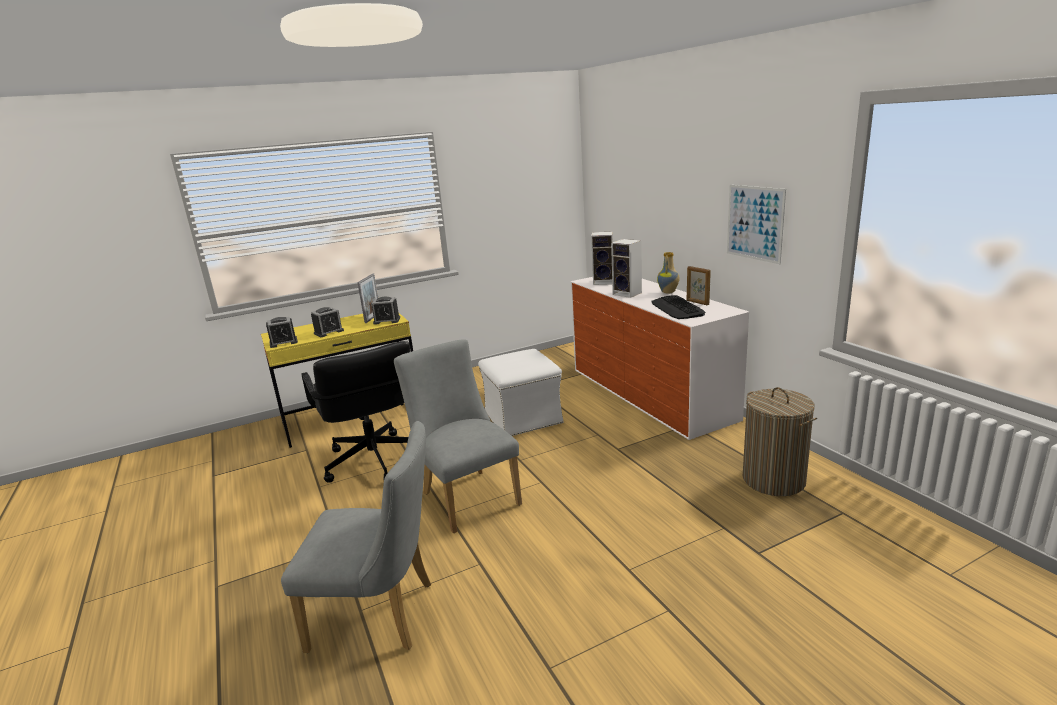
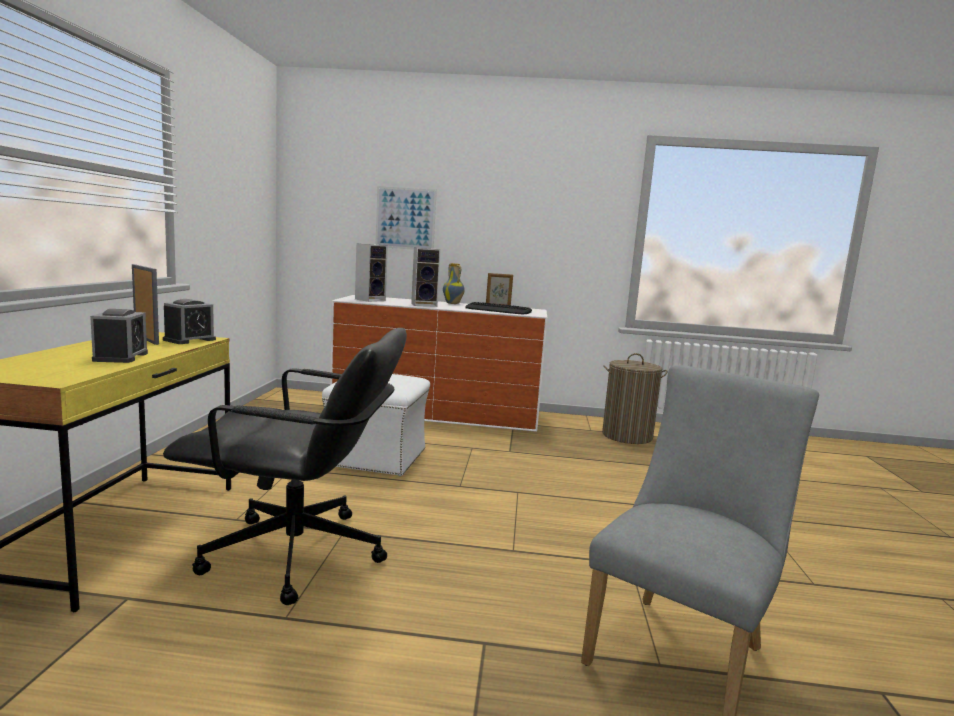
camera: 60 degrees left, 10 degrees down
(283, 342) = (62, 375): alarm clock -> none
(466, 496) = (489, 530): grey chair -> none
(754, 223) = (547, 233): picture -> picture (405, 218)

